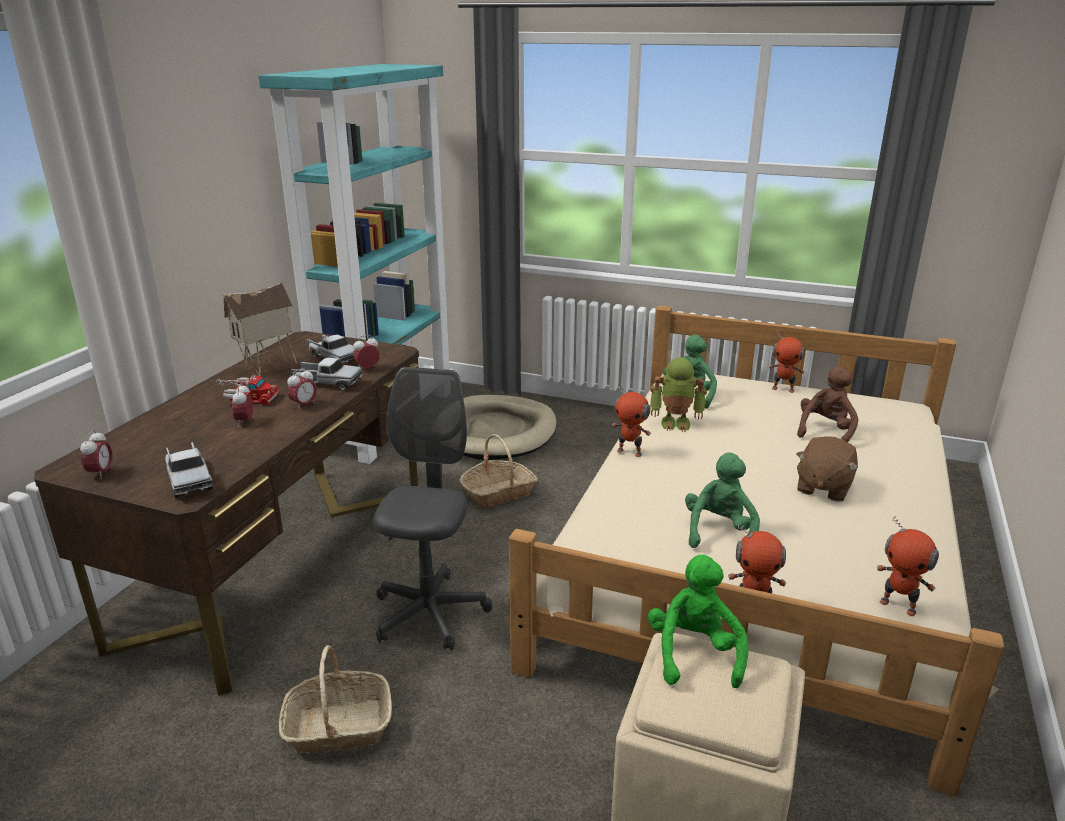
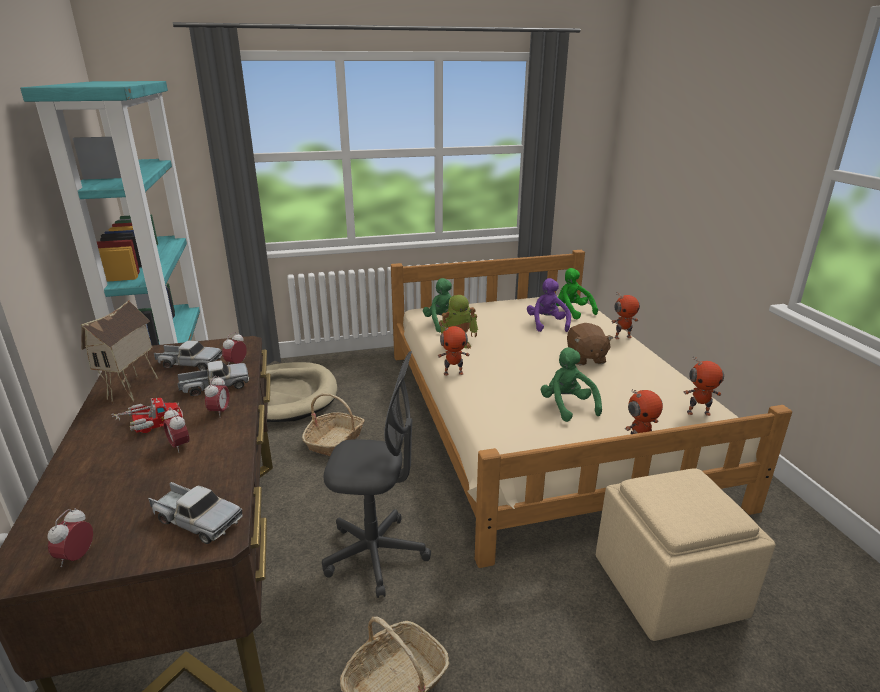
camera: 35 degrees left, 0 degrees up
(101, 473) = (77, 557): alarm clock -> alarm clock turned 135 degrees counterclockwise
(430, 613) = (375, 555): grey office chair -> grey office chair turned 120 degrees clockwise
(694, 653) = (654, 487): green plush toy -> green plush toy (572, 311)
(783, 389) = (492, 305): toy robot -> toy robot (622, 337)
(825, 431) = (547, 324): brown plush toy -> purple plush toy

